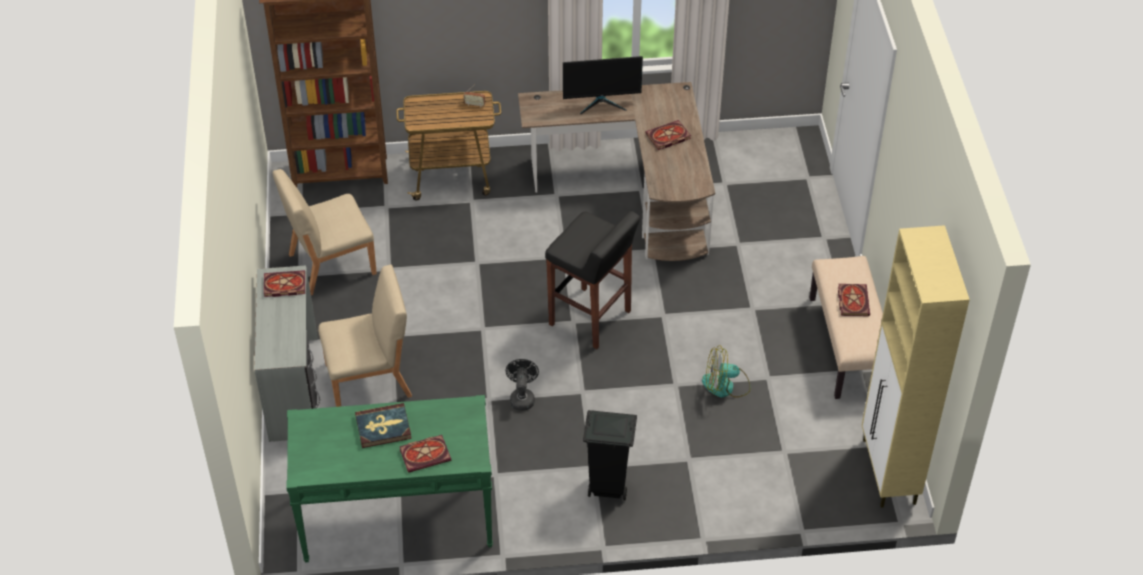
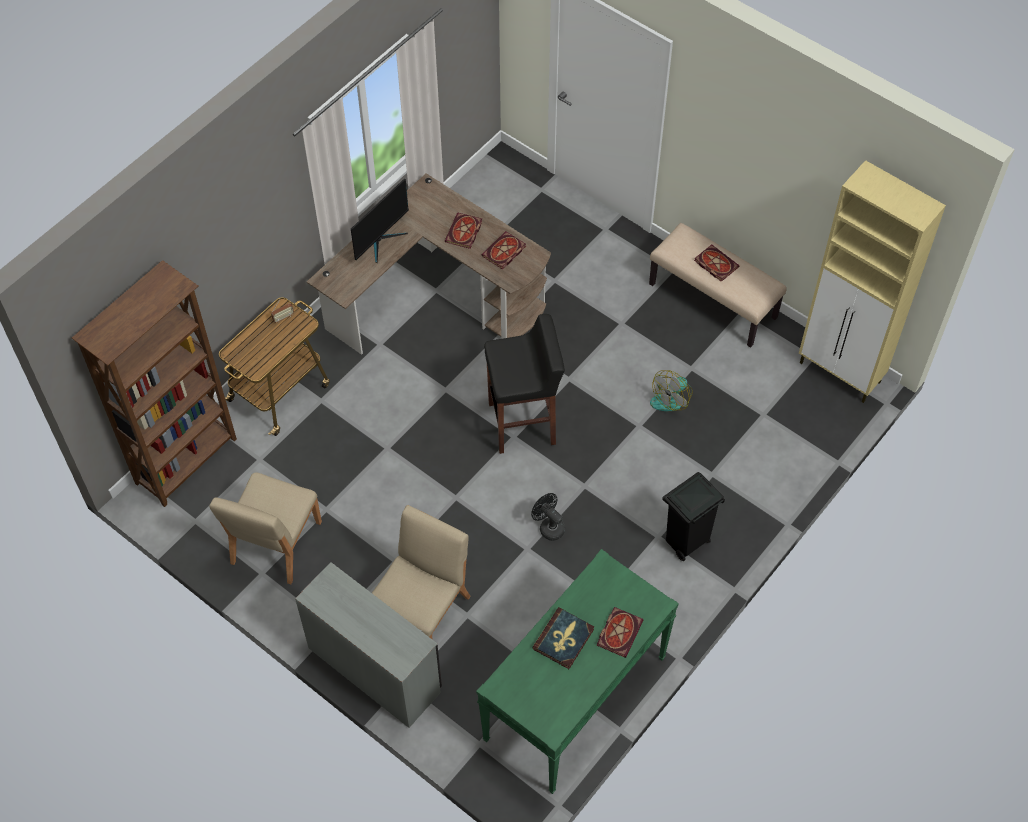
camera: 45 degrees left, 10 degrees up
(283, 285) = (335, 594): book -> book (503, 252)

